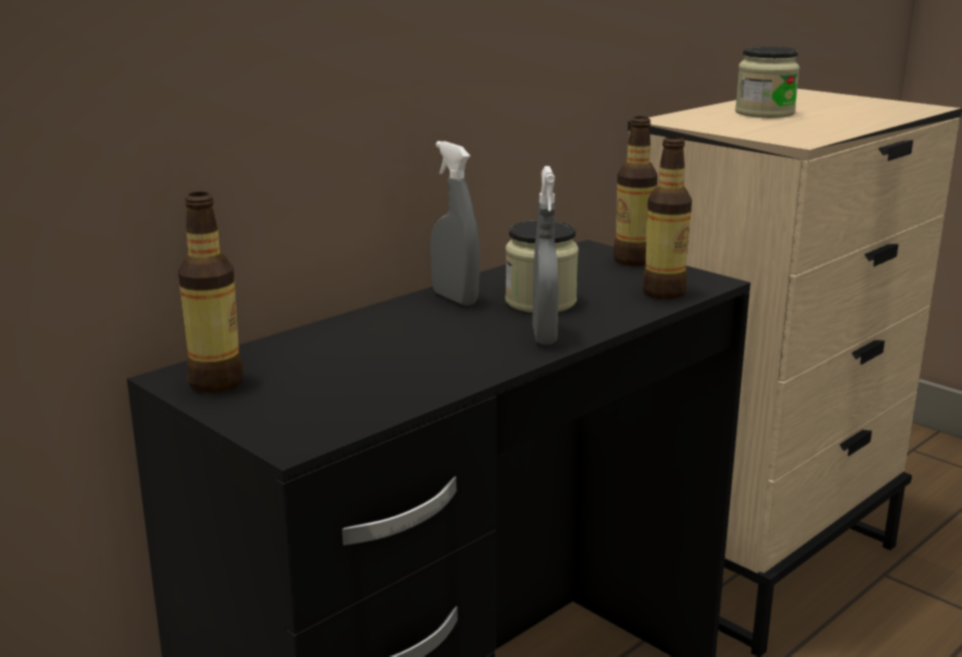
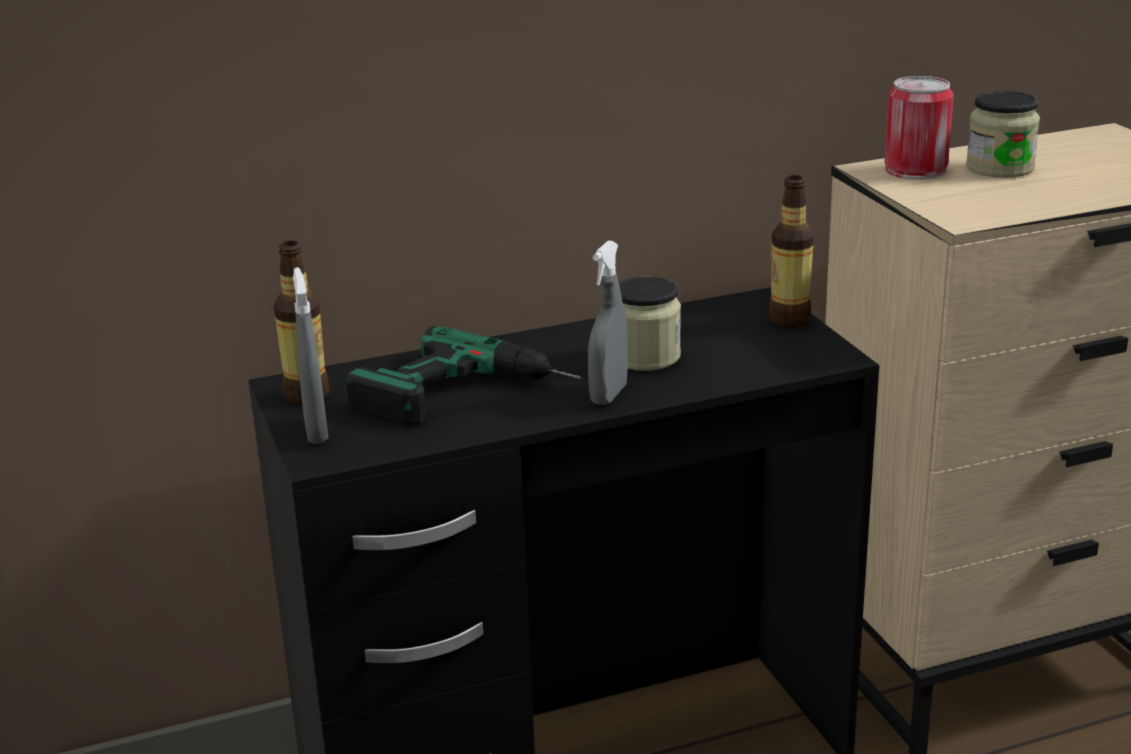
camera: 25 degrees right, 5 degrees up
(404, 358) = (470, 397): none -> power drill
(455, 298) = (572, 340): grey spray bottle -> grey spray bottle (316, 431)
(664, 293) = (774, 364): bottle -> none
(702, 118) = (915, 170): none -> can

